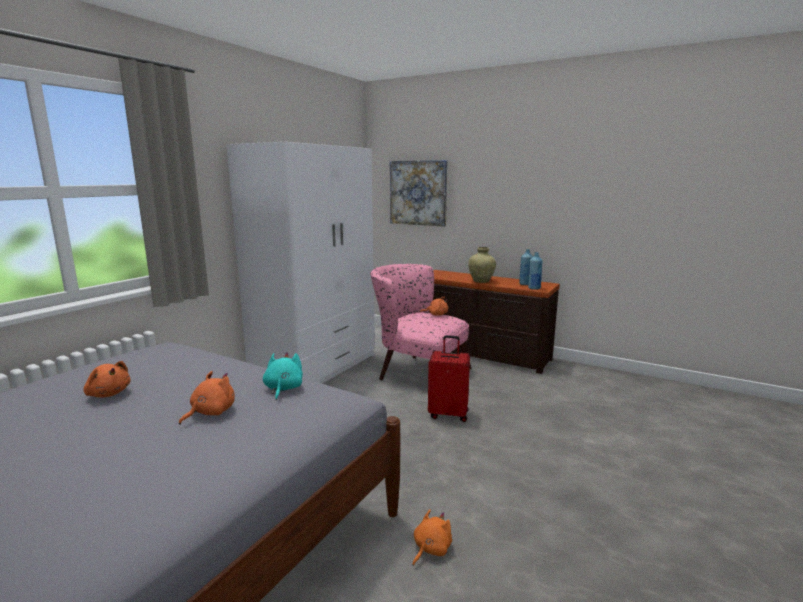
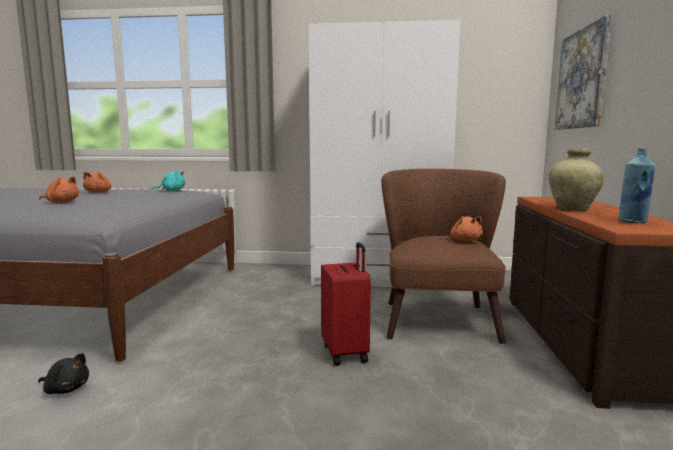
camera: 65 degrees right, 5 degrees down
(283, 389) = (105, 206): turquoise plush toy -> turquoise plush toy (171, 191)
(416, 372) = (437, 316): pink armchair -> brown armchair
(430, 549) = (66, 389): orange plush toy -> black plush toy
(534, 288) = (617, 226): blue bottle -> none

